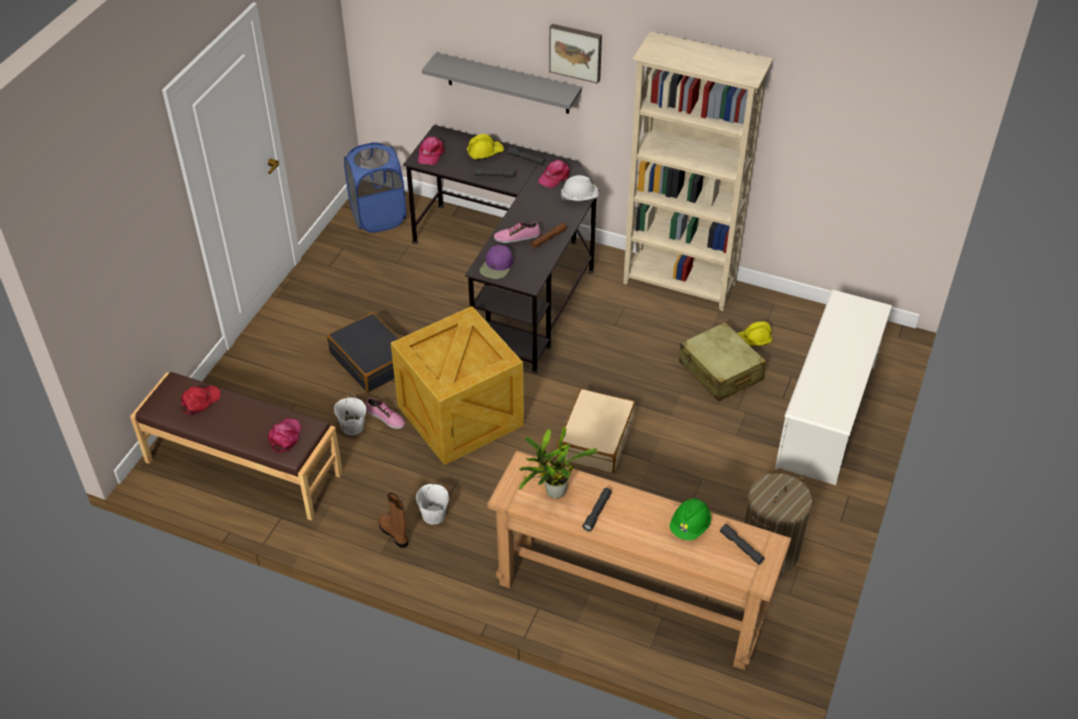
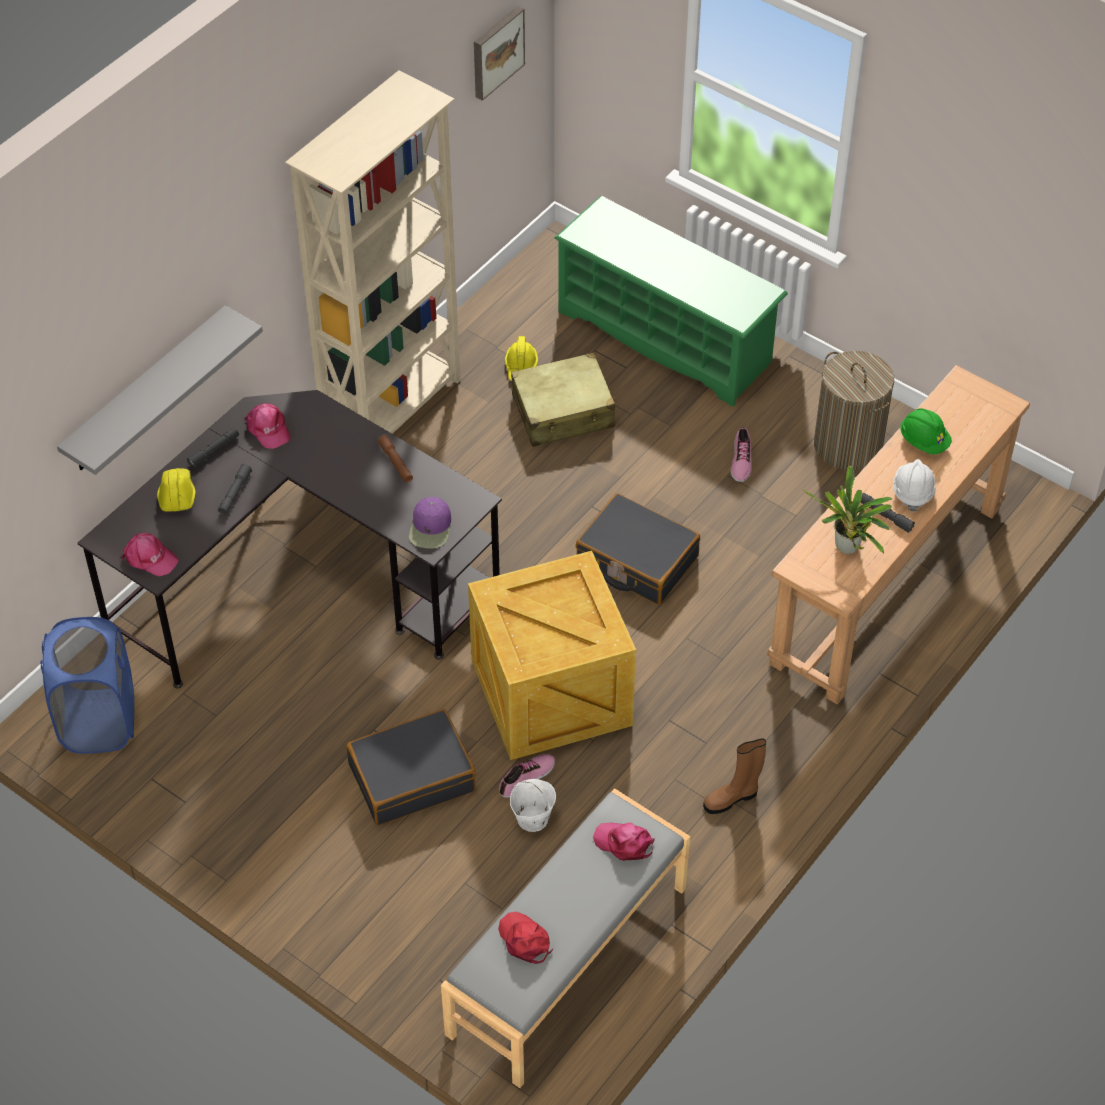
camera: 75 degrees left, 5 degrees up
(243, 468) = (569, 961): brown bench -> grey bench
(434, 515) = (713, 751): white bucket -> none
(497, 266) = (430, 528): purple cap -> purple cap turned 60 degrees clockwise
(517, 236) = (378, 495): shoe -> shoe (740, 460)
(576, 52) = (211, 269): picture -> picture (496, 51)
(579, 197) = (324, 412): white hard hat -> white hard hat (912, 492)
(595, 439) = (636, 560): beige suitcase -> black suitcase
(741, 547) = (960, 407): grey flashlight -> none
(827, 415) = (666, 337): white shoe rack -> green shoe rack

